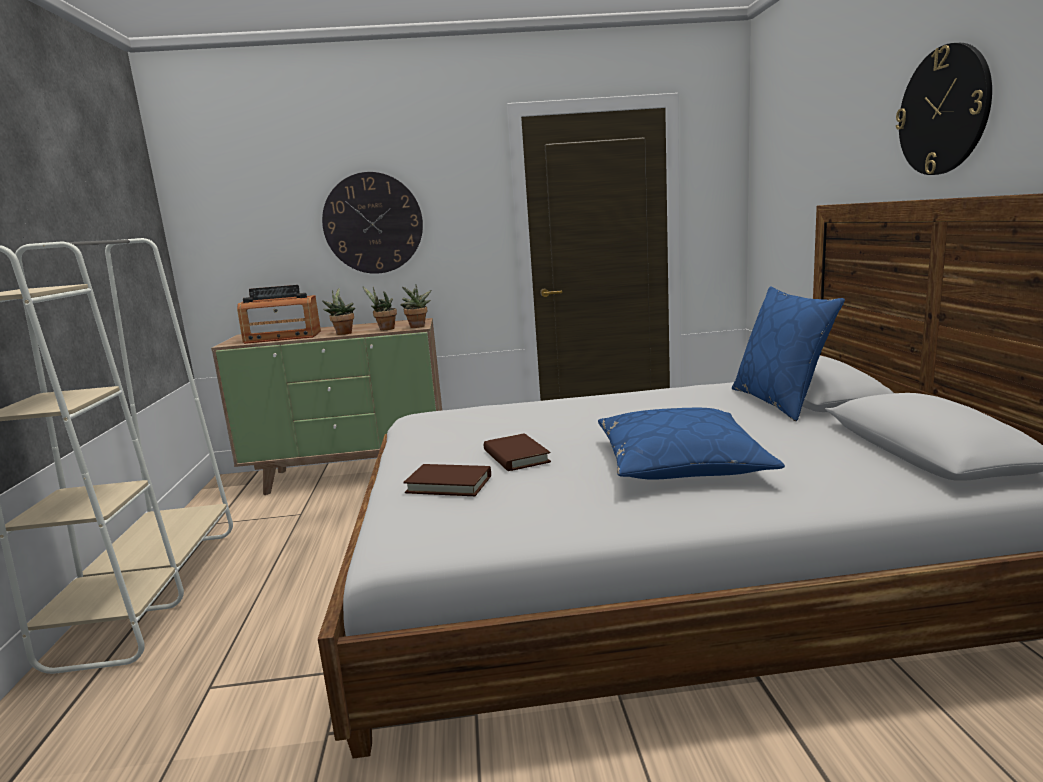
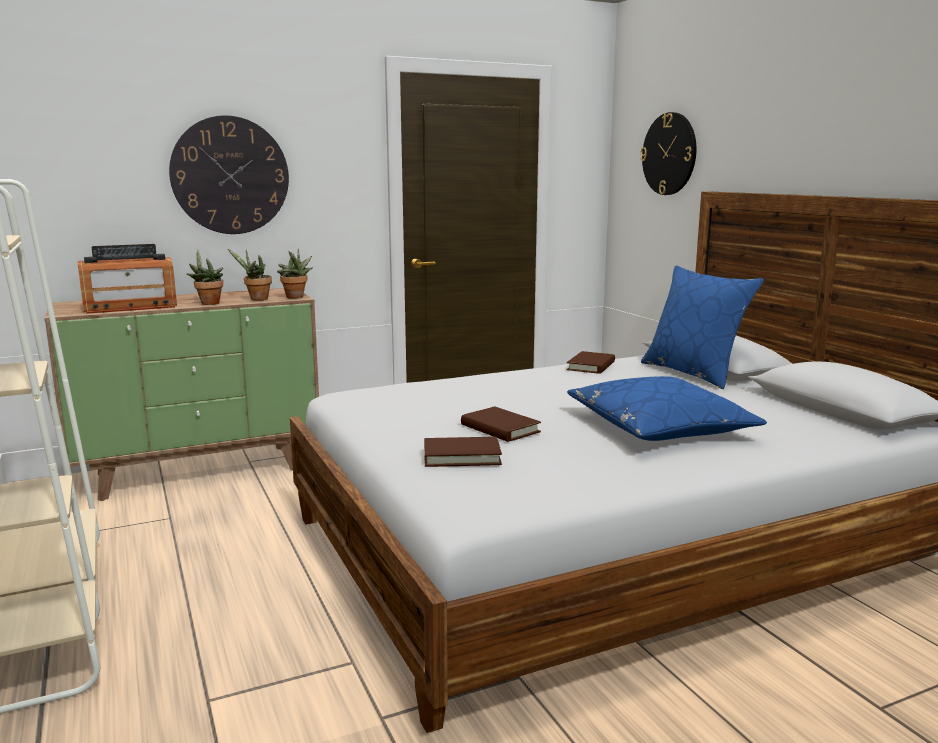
camera: 20 degrees left, 0 degrees up
(675, 392) = (591, 366): none -> brown book
(943, 111) = (833, 122): wall clock -> wall clock (669, 154)

